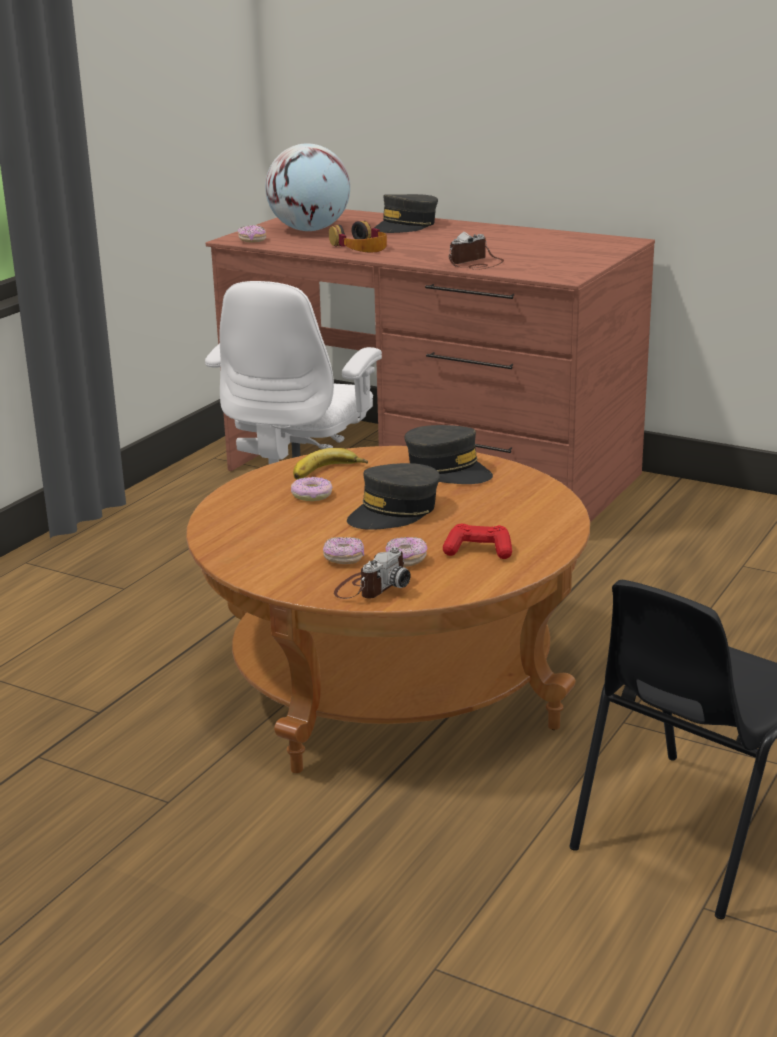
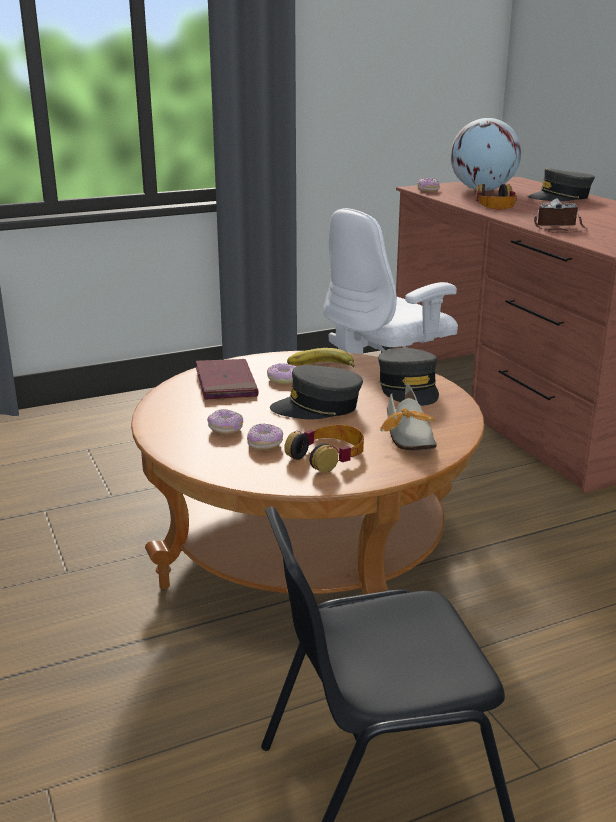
camera: 35 degrees right, 0 degrees up
(260, 517) = (226, 383): none -> red book
(371, 587) = (208, 455): camera -> none
(478, 551) = (328, 456): red game controller -> headphones
(520, 512) = (410, 437): none -> shoe

